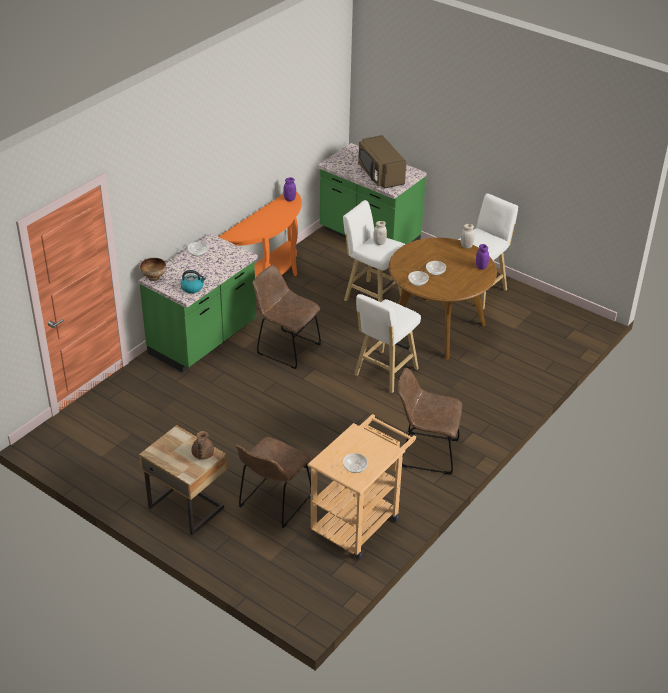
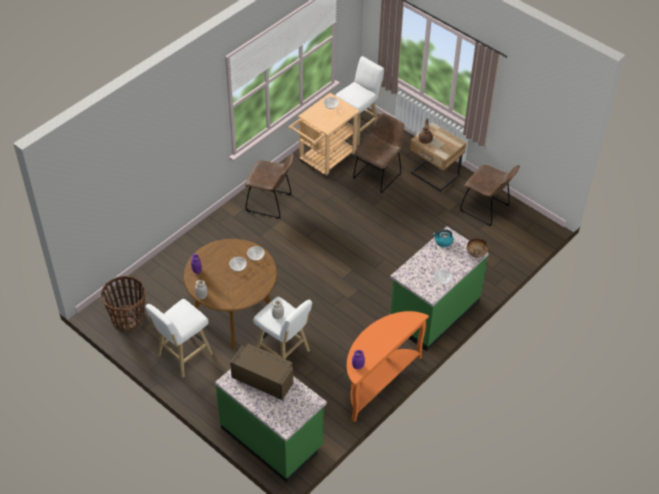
camera: 175 degrees left, 10 degrees up
(286, 348) = (365, 300): brown chair -> brown chair (486, 209)
(380, 175) = (263, 379): brown microwave -> brown microwave turned 45 degrees counterclockwise
(384, 373) = (288, 270): white stool -> white stool (358, 128)
(554, 318) = (128, 318): none -> basket

